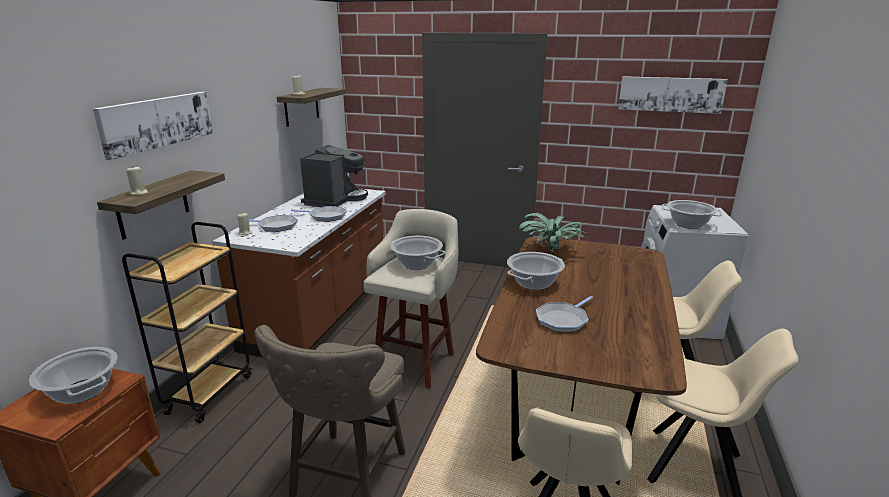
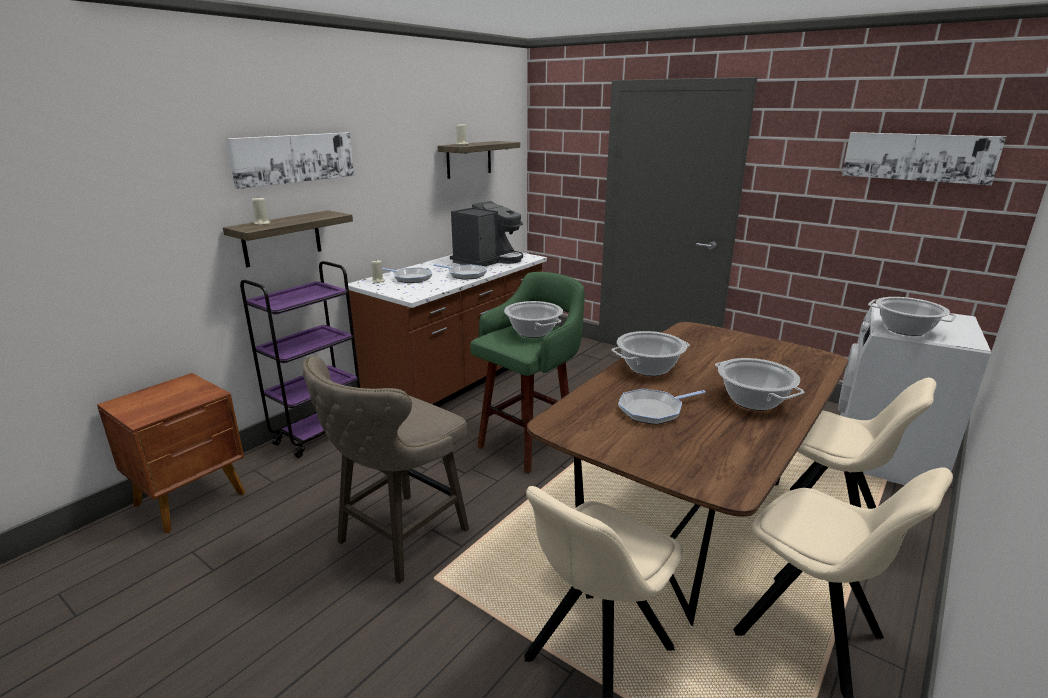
camera: 20 degrees right, 0 degrees up
(82, 391) = (176, 396): cooking pot -> cooking pot (753, 400)
(209, 393) = (319, 434): brown cart -> purple cart
(416, 361) = (529, 444): beige stool -> green stool
(551, 252) = (697, 340): potted plant -> none

